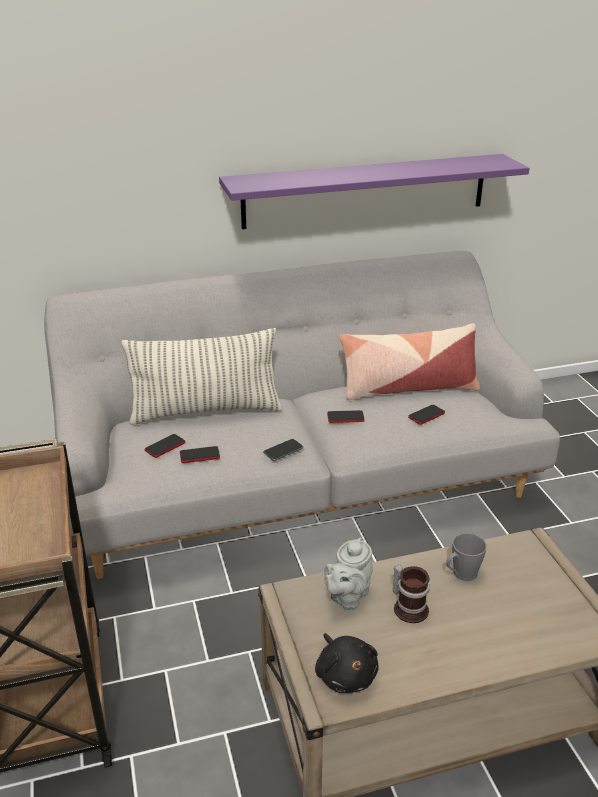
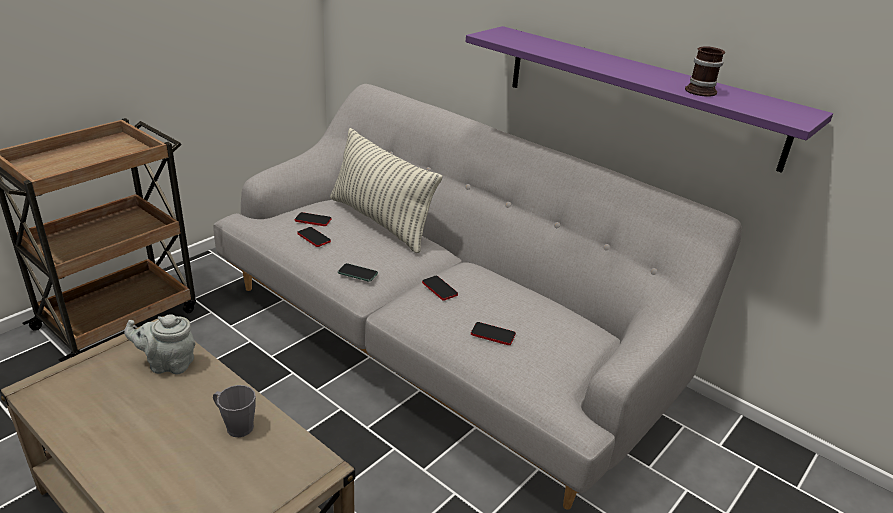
camera: 55 degrees right, 0 degrees up
(345, 674) = (68, 390): black plush toy -> none
(408, 387) = (534, 310): pillow -> none
(409, 607) = (170, 404): mug -> mug (702, 90)

